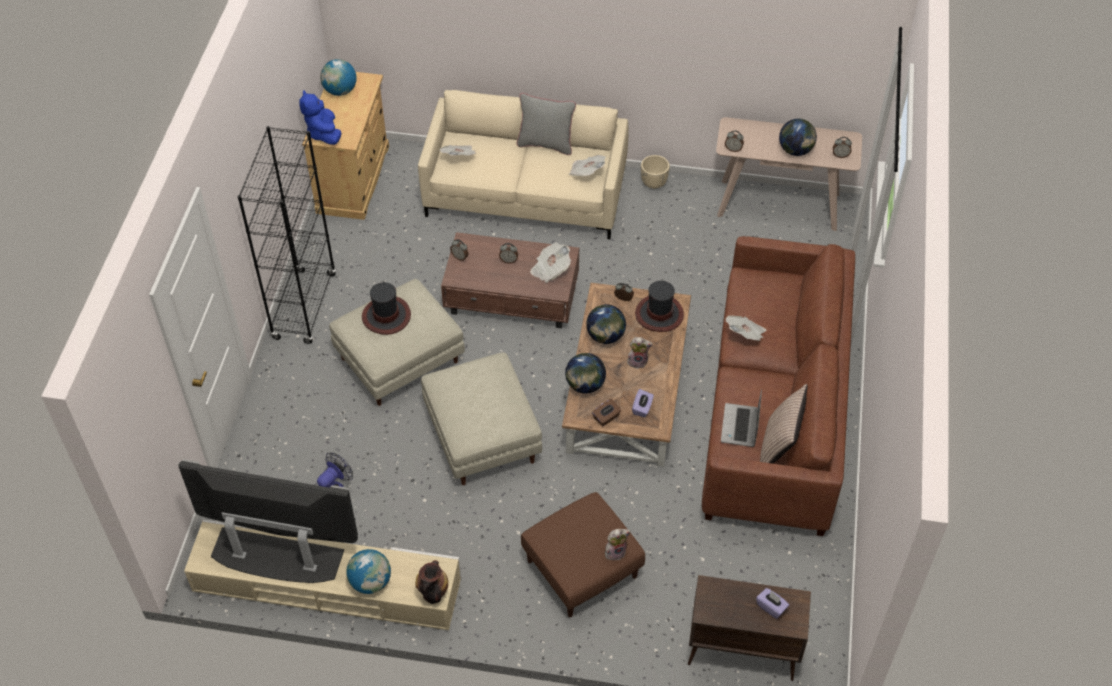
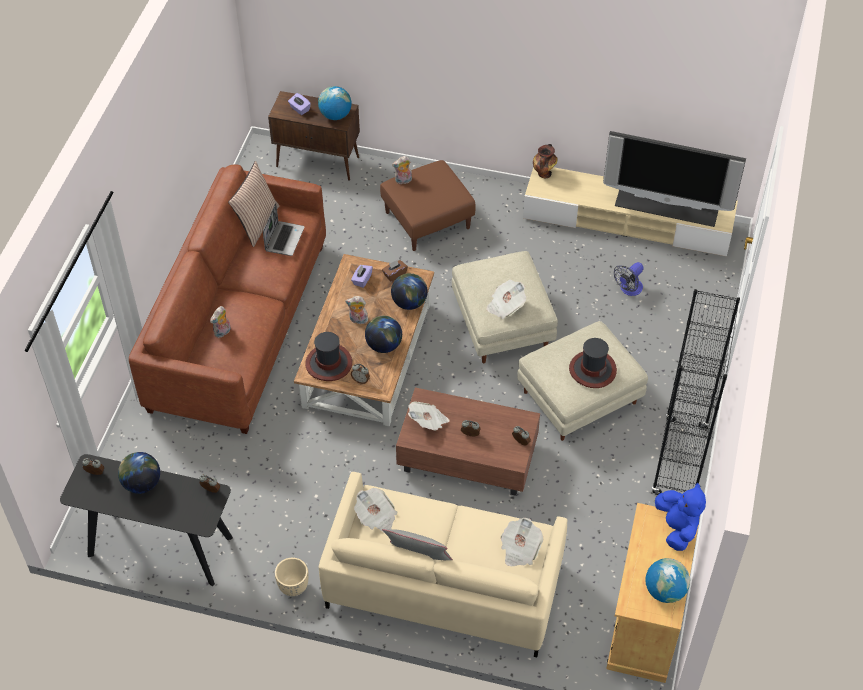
camera: 175 degrees left, 0 degrees up
(371, 582) = (591, 184): globe -> globe (335, 115)
(745, 334) = (256, 313): newspaper -> newspaper (505, 306)
(774, 314) = (222, 332): none -> plush toy
(778, 204) = (159, 547): beige console table -> black console table

